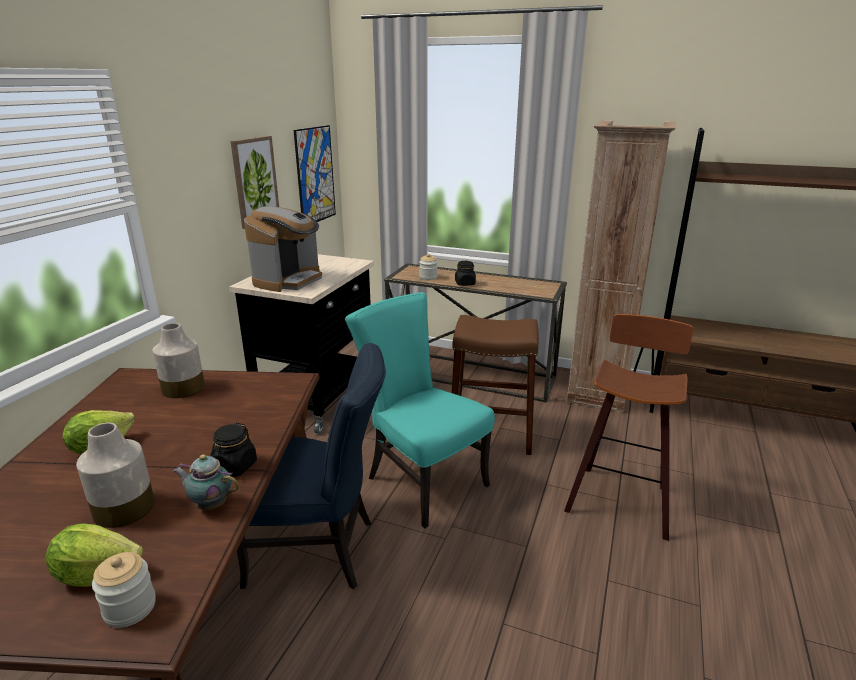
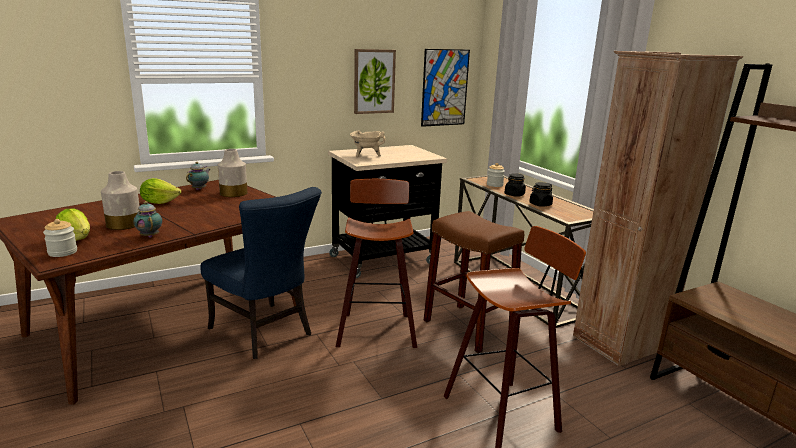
camera: 40 degrees right, 5 degrees down
(118, 400) = (200, 189): none -> teapot
(235, 466) = (186, 228): black jar -> black jar (540, 204)
(288, 280) = (366, 155): coffee machine -> beige cooking pot
(421, 479) = (376, 329): turquoise chair -> stool

